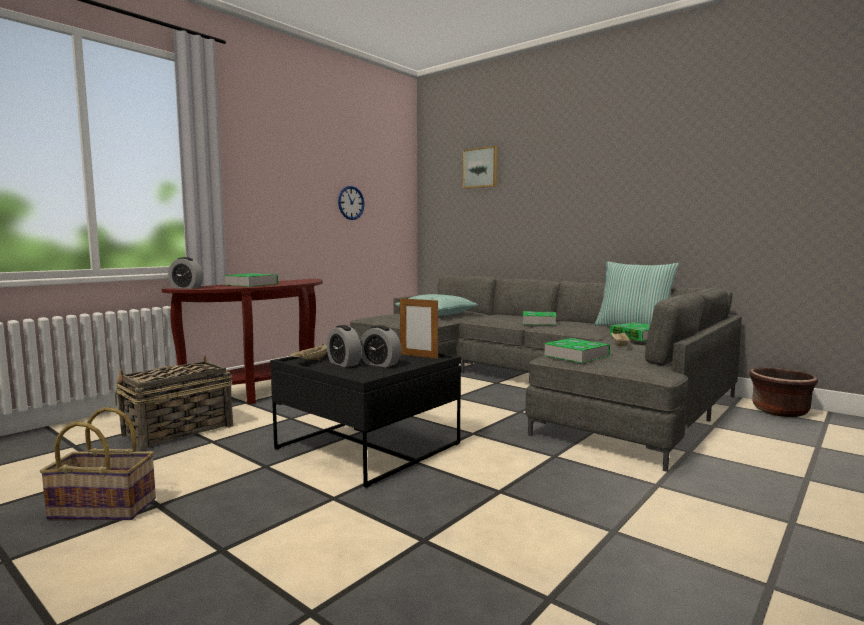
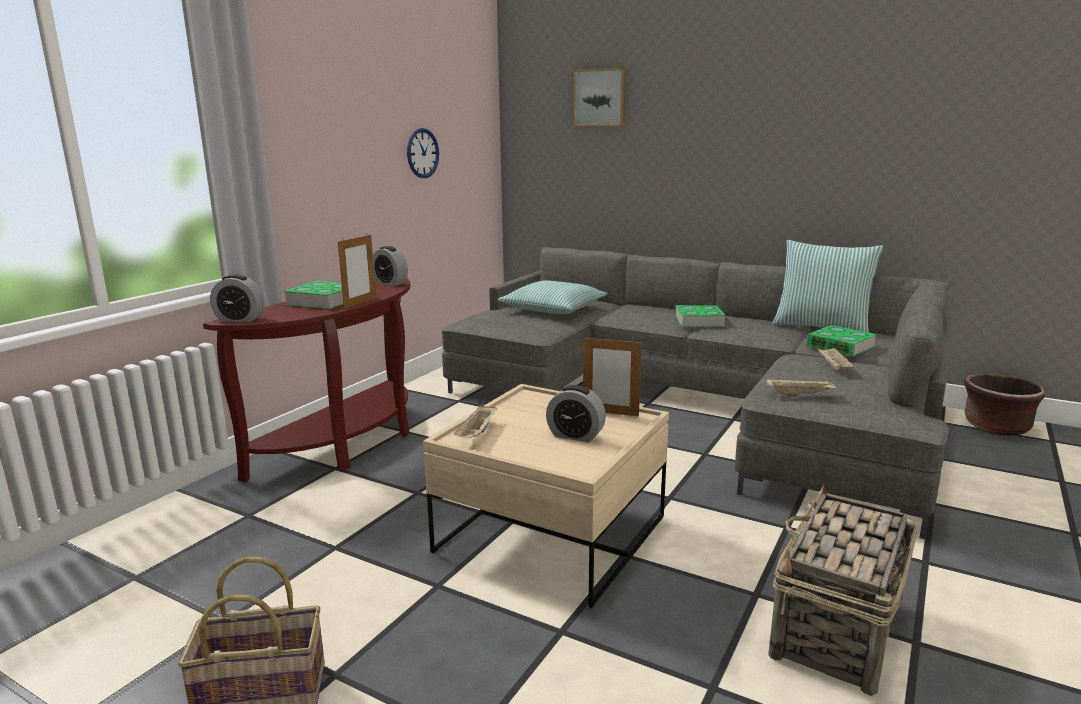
camera: 10 degrees left, 10 degrees up
(177, 431) = (271, 532): basket -> basket (836, 630)
(273, 285) = (360, 303): none -> picture frame
(343, 363) = (526, 438): alarm clock -> alarm clock (390, 283)
(368, 446) = (552, 534): black coffee table -> beige coffee table
(576, 355) = (800, 395): book -> beige tray

